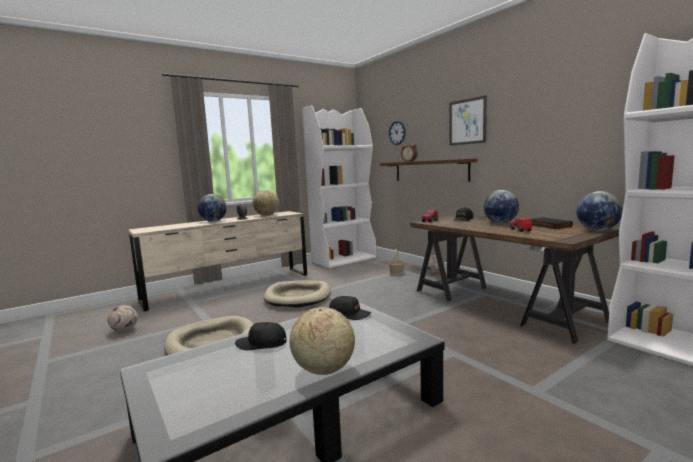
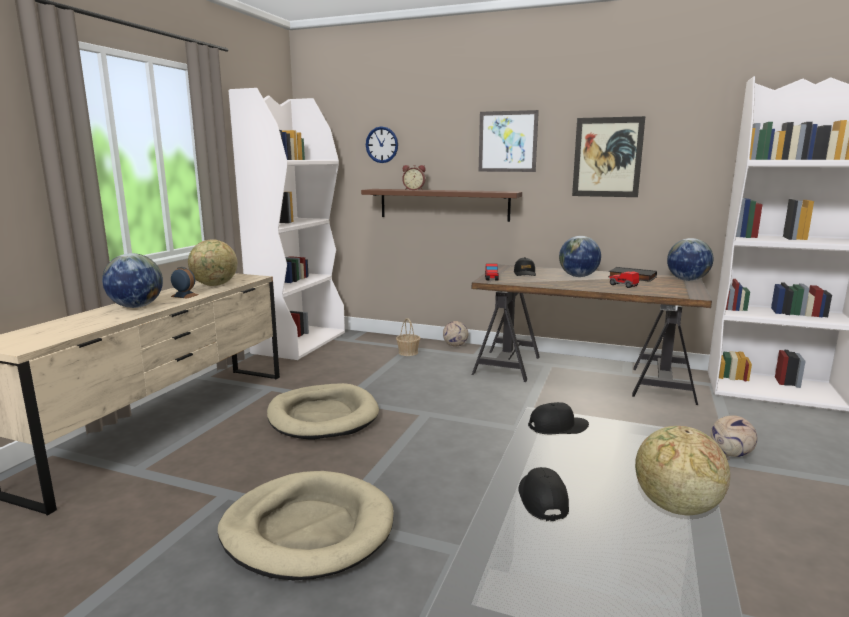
camera: 35 degrees left, 5 degrees up
(124, 330) = (70, 565): football -> football (730, 454)
(261, 343) = (542, 499): black cap -> black cap turned 120 degrees clockwise
(537, 125) = (607, 157): none -> picture

